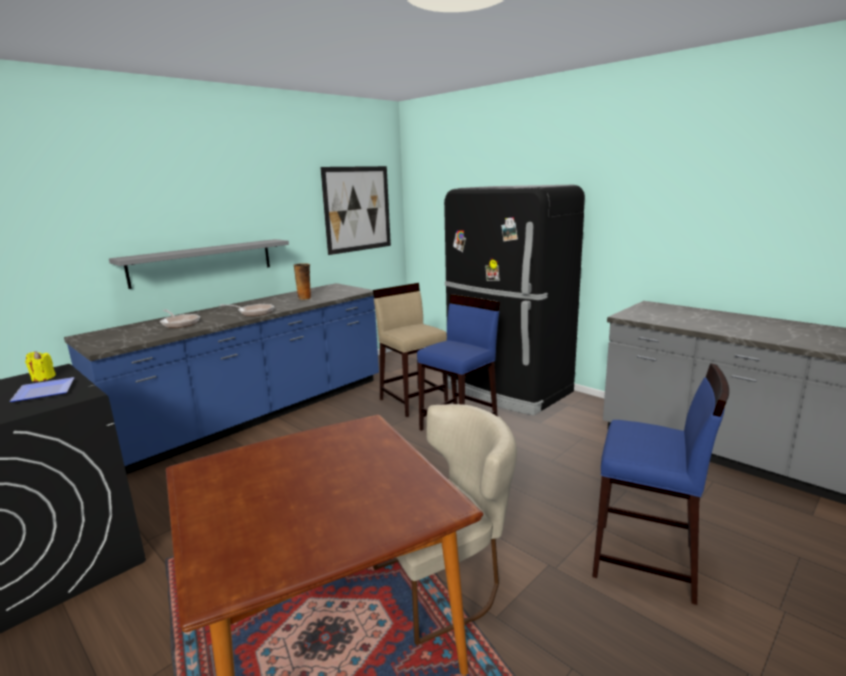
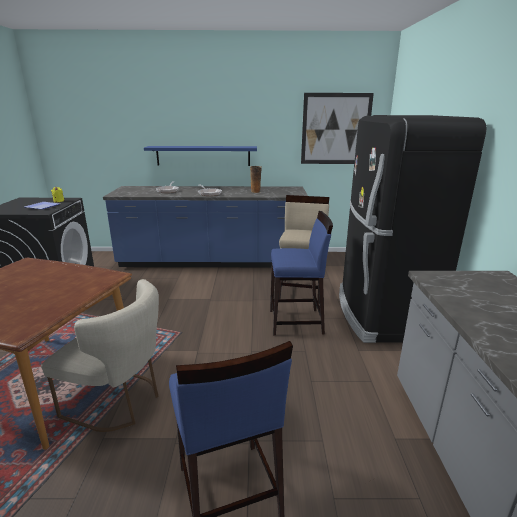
camera: 45 degrees right, 5 degrees up
(203, 262) = (203, 155): grey shelf -> blue shelf

